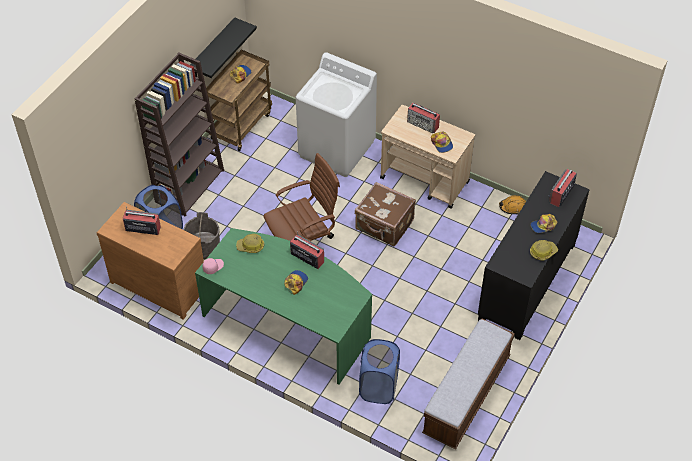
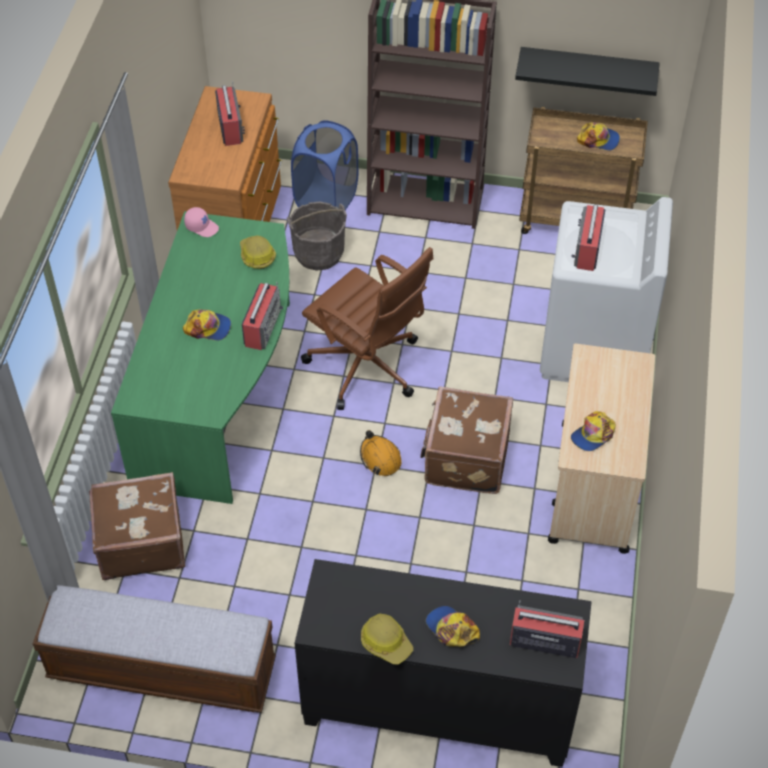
camera: 70 degrees right, 0 degrees up
(378, 387) = (140, 541): blue laundry basket -> brown suitcase
(423, 124) = (624, 396): radio -> radio (587, 250)
(512, 207) = (602, 638): orange hard hat -> orange hard hat (380, 458)

